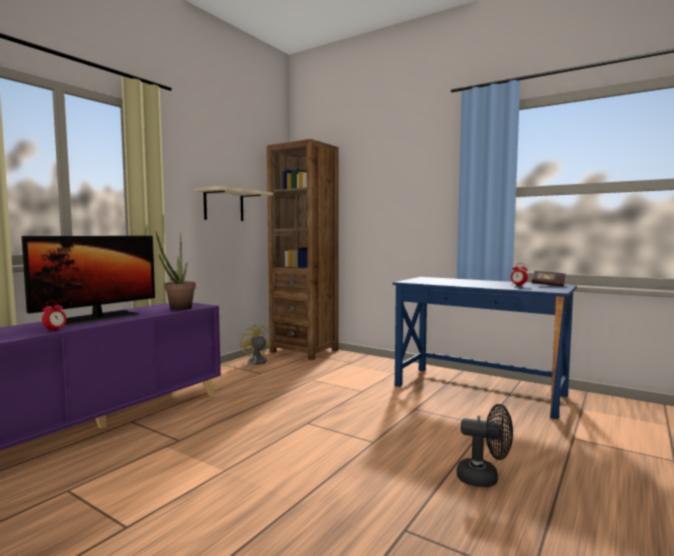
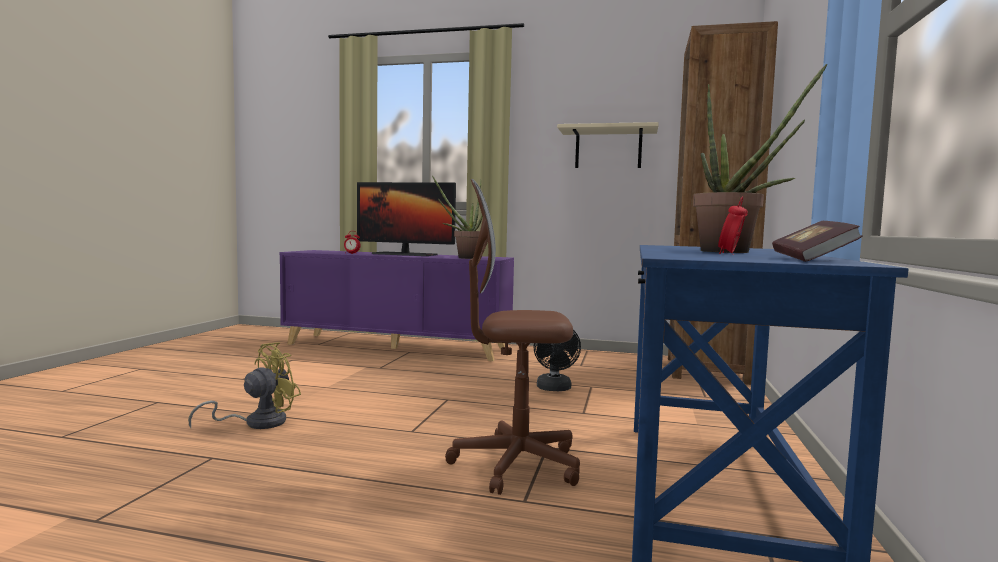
camera: 70 degrees right, 0 degrees up
(255, 363) = (611, 359): yellow fan -> yellow fan (257, 422)
(440, 420) = (515, 465): none -> brown office chair
(484, 478) = (324, 498): black fan -> black fan (554, 389)
(488, 283) = (735, 252): none -> potted plant

